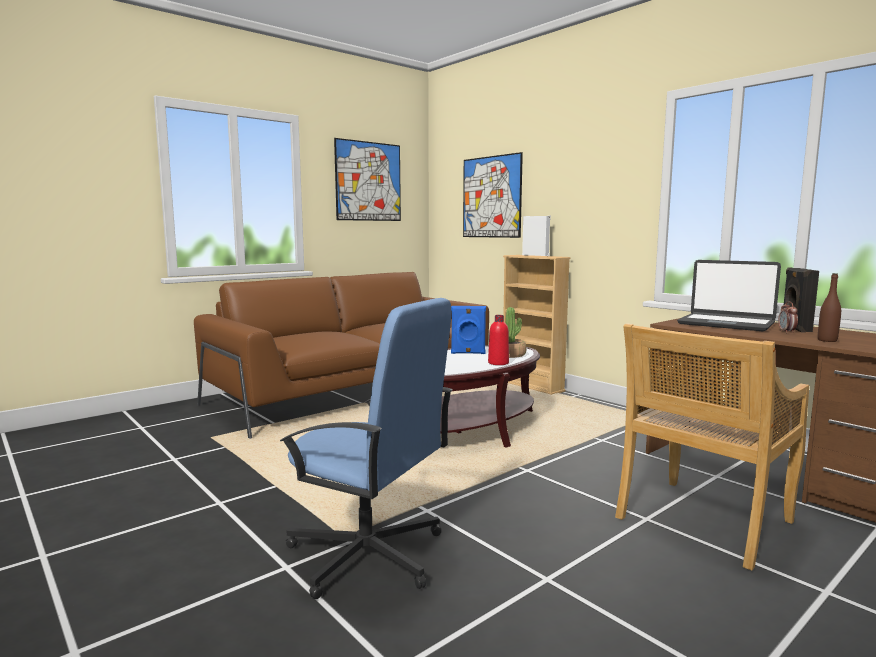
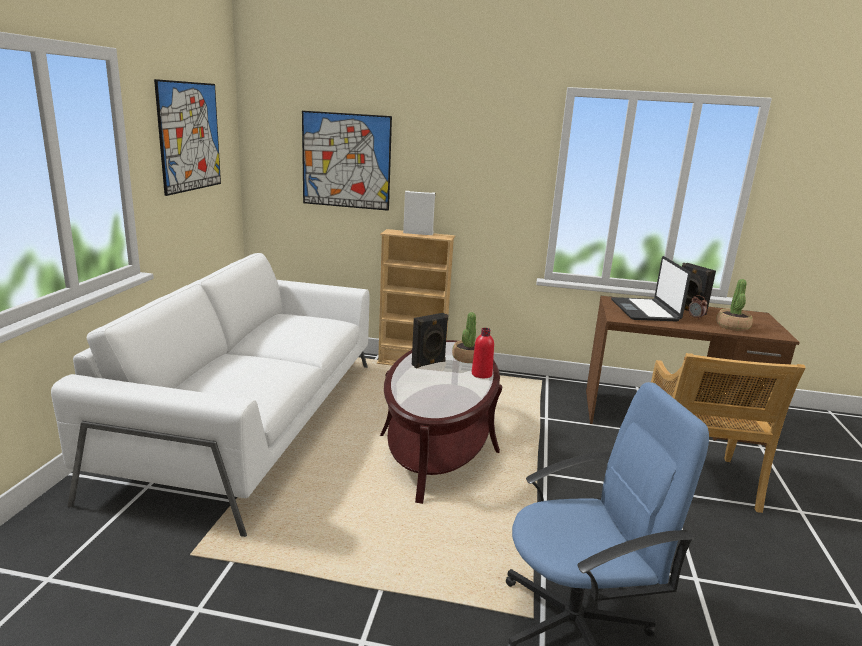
camera: 40 degrees left, 10 degrees up
(353, 393) = (251, 421): brown sofa -> white sofa
(468, 353) = (429, 363): blue speaker -> black speaker
(726, 323) = (645, 311): laptop -> laptop turned 90 degrees clockwise
(827, 340) = (732, 326): brown bottle -> potted plant

